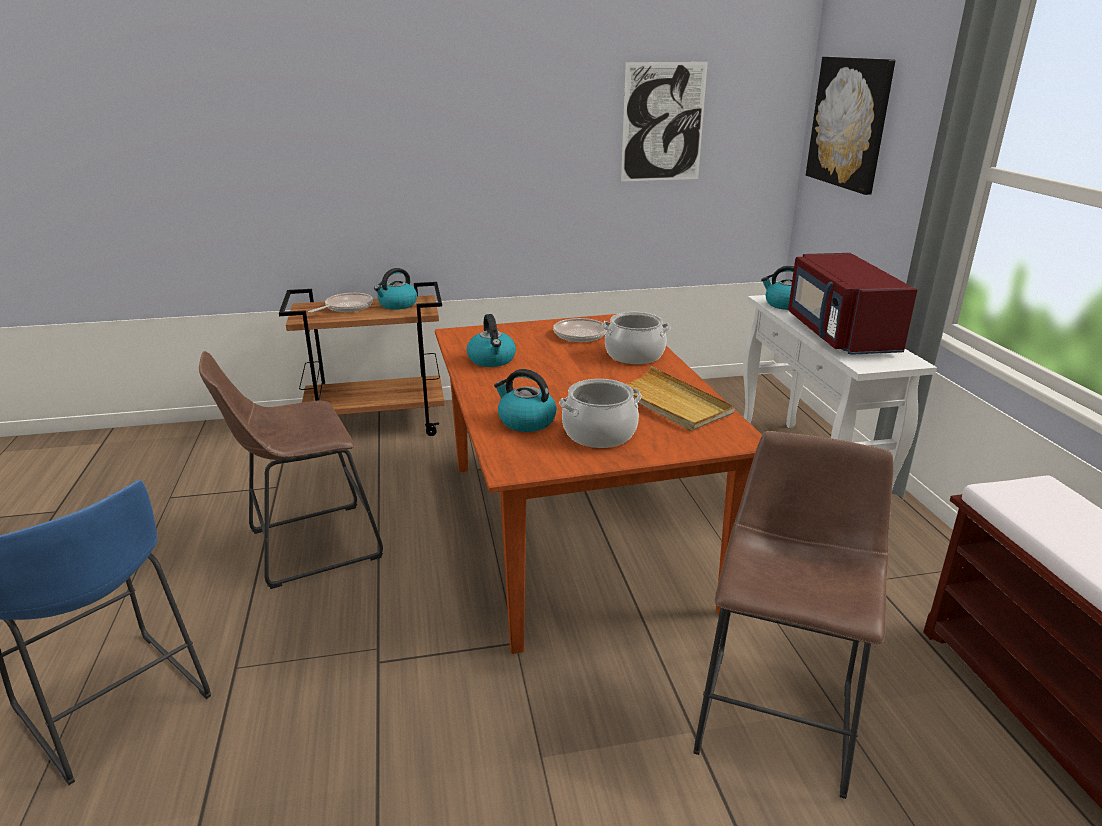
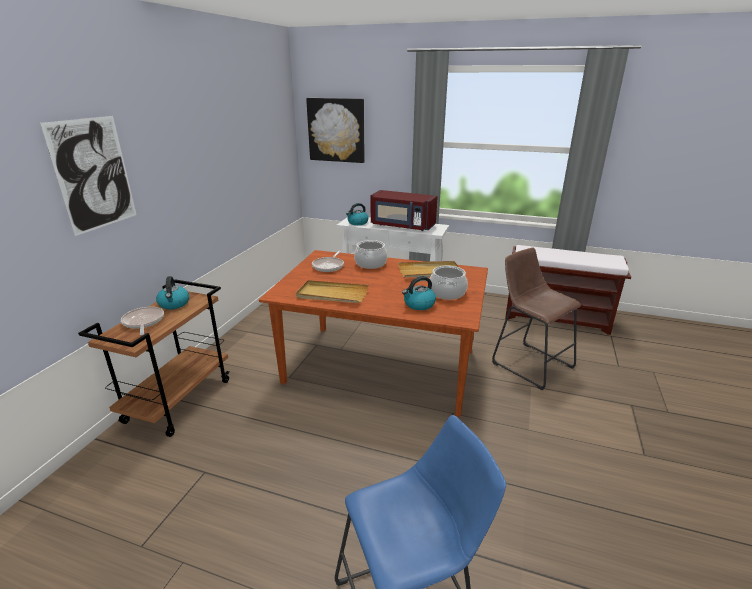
camera: 60 degrees left, 0 degrees up
(306, 546) = (300, 471): brown stool -> none
(492, 360) = (332, 294): kettle -> beige tray
(663, 122) = (252, 141): picture -> picture (94, 174)

